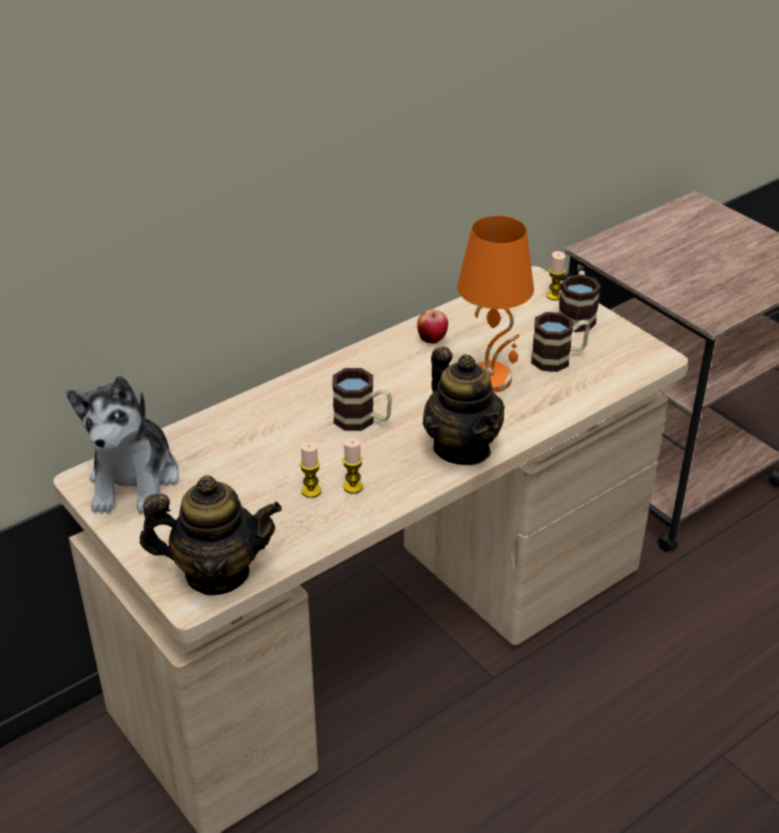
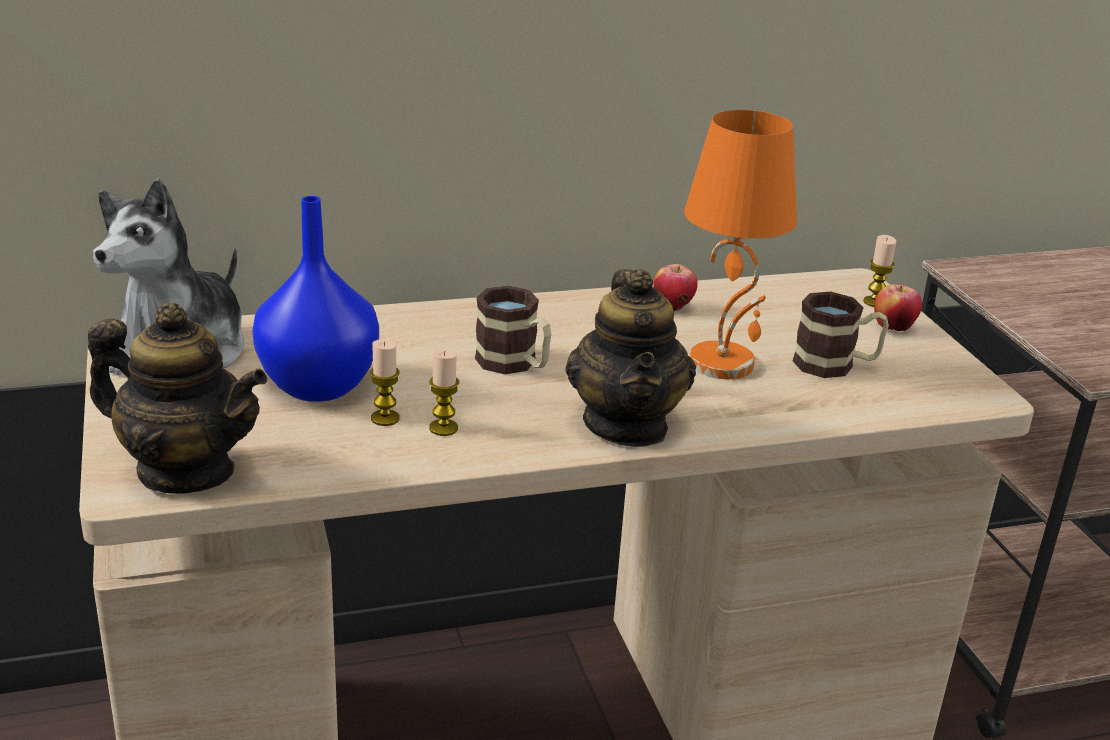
camera: 20 degrees right, 10 degrees down
(250, 477) = (321, 385): none -> blue vase
(577, 316) = (893, 328): mug -> apple

